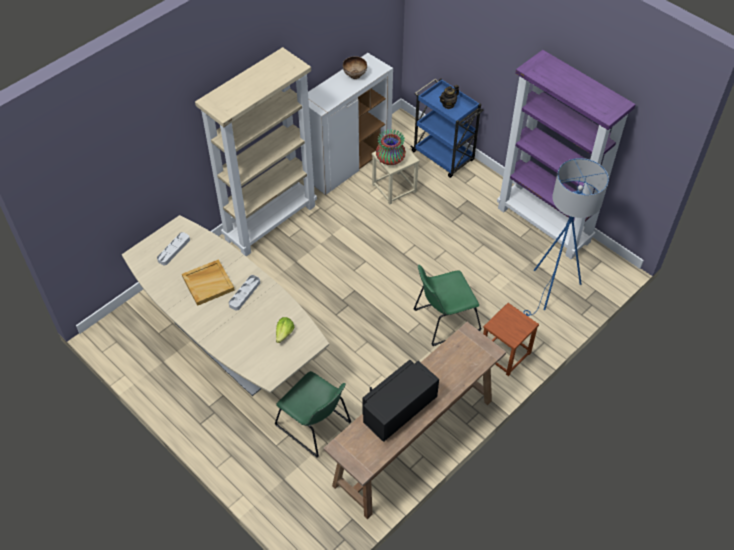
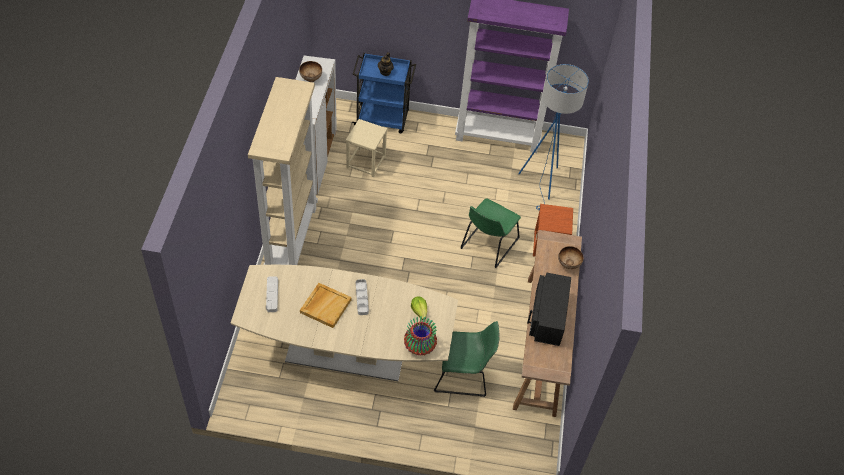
camera: 40 degrees left, 0 degrees up
(390, 159) = (365, 138): vase -> vase (420, 346)
(466, 370) = (568, 264): none -> bowl

